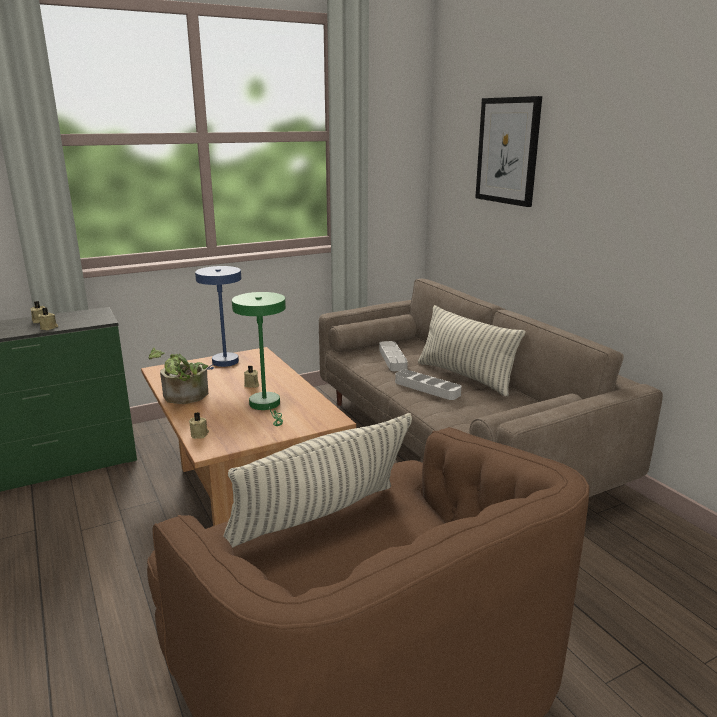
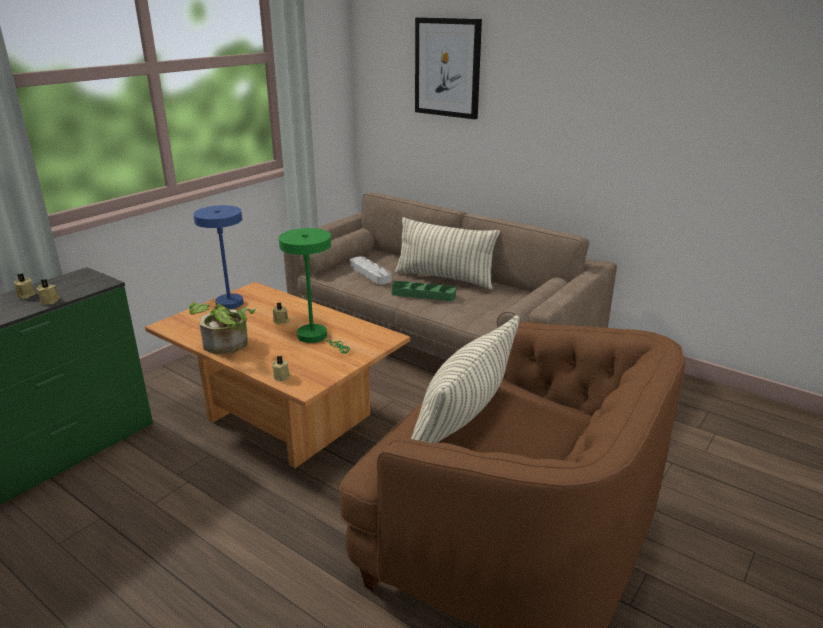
camera: 25 degrees left, 5 degrees up
(427, 388) = (423, 294): grey tray -> green tray

